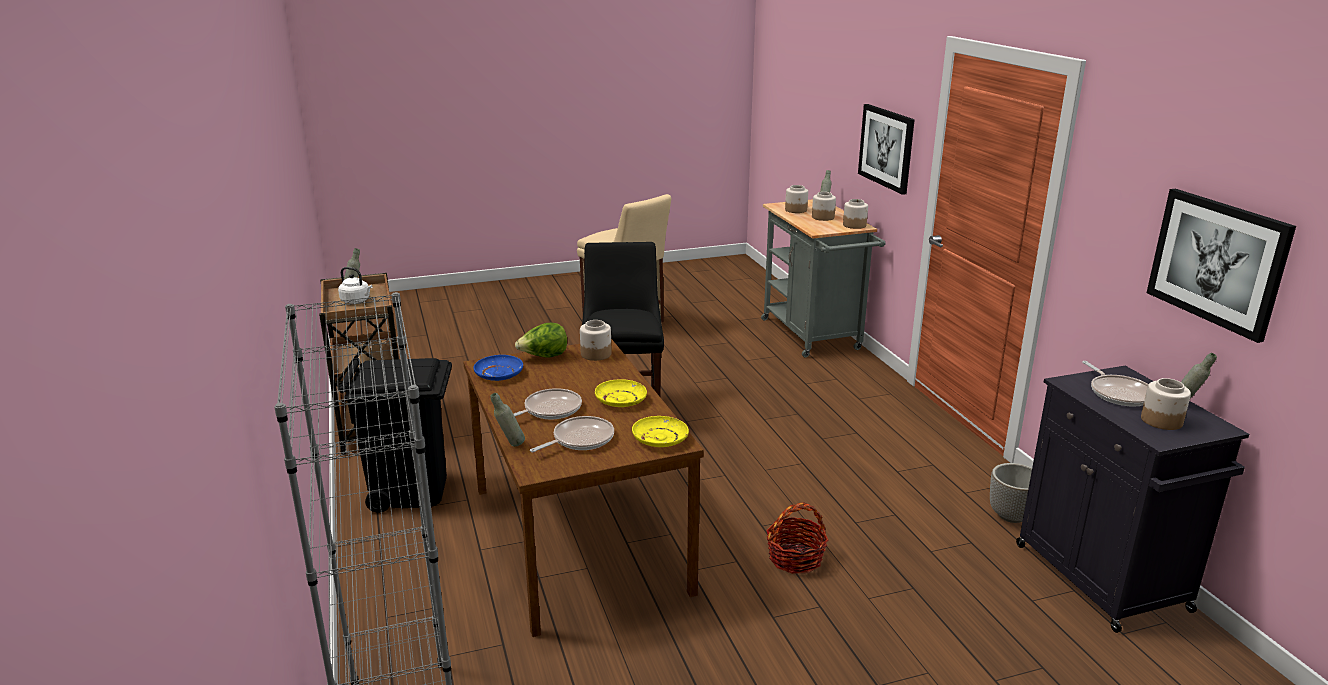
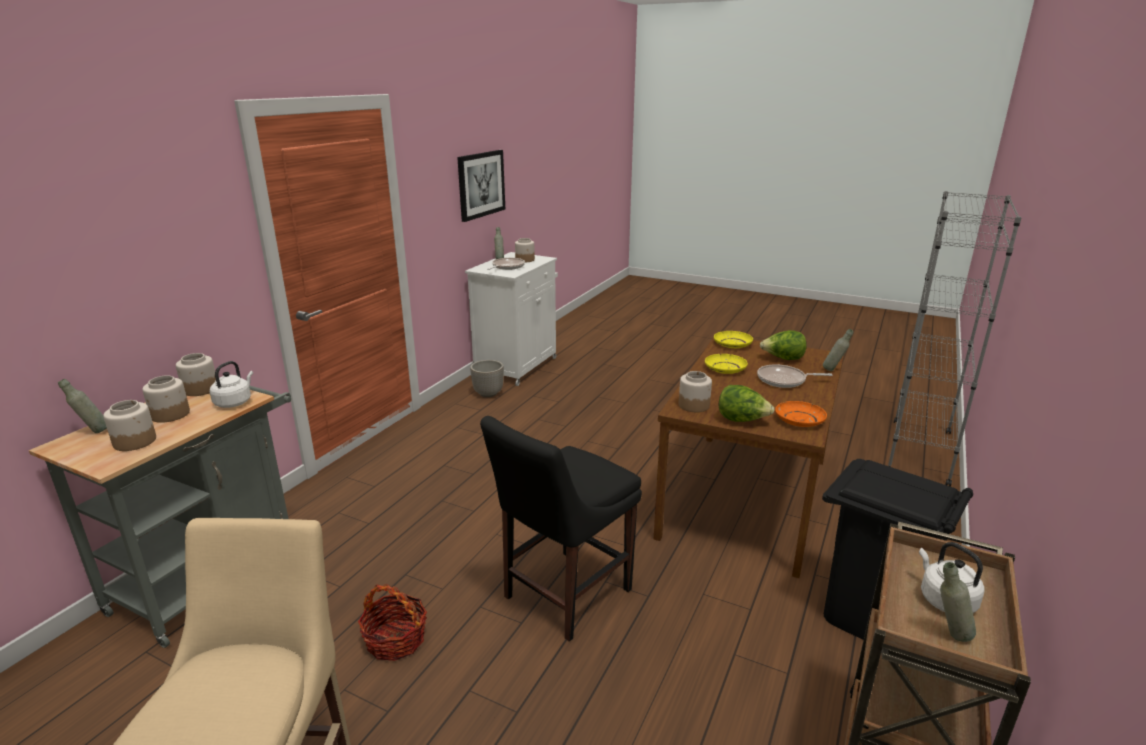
camera: 135 degrees left, 0 degrees up
(499, 374) = (799, 420): blue plate -> orange plate
(580, 439) = (782, 359): frying pan -> lettuce
(795, 558) = (629, 428): basket -> basket (395, 640)
(817, 228) = (234, 402): none -> white kettle
(886, 147) = (171, 274): picture -> none
(1103, 579) = (517, 366): black cabinet -> white cabinet

